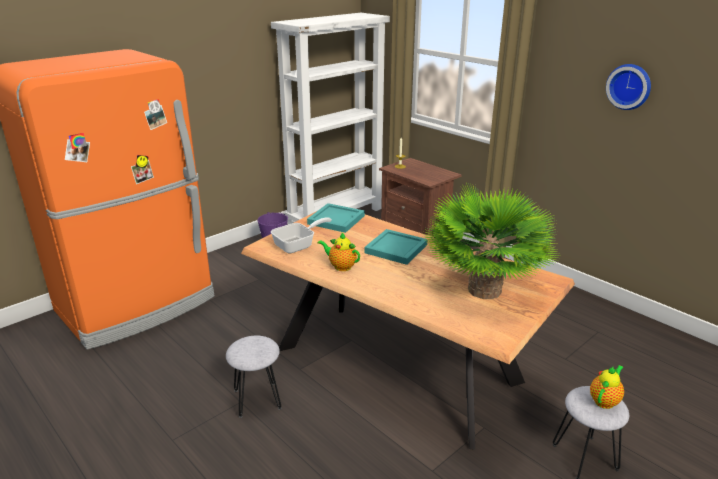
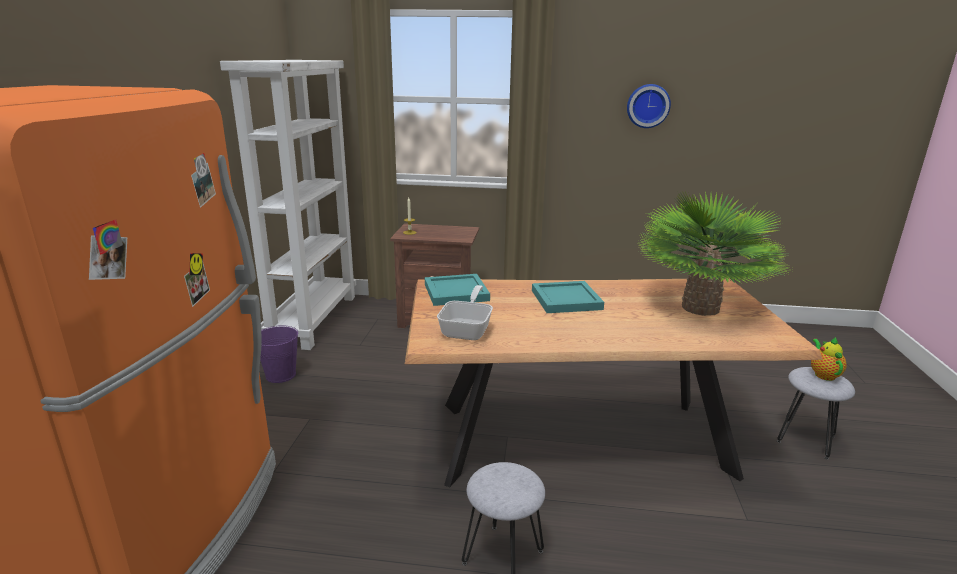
camera: 40 degrees left, 5 degrees down
(341, 266) = (552, 333): teapot -> none

